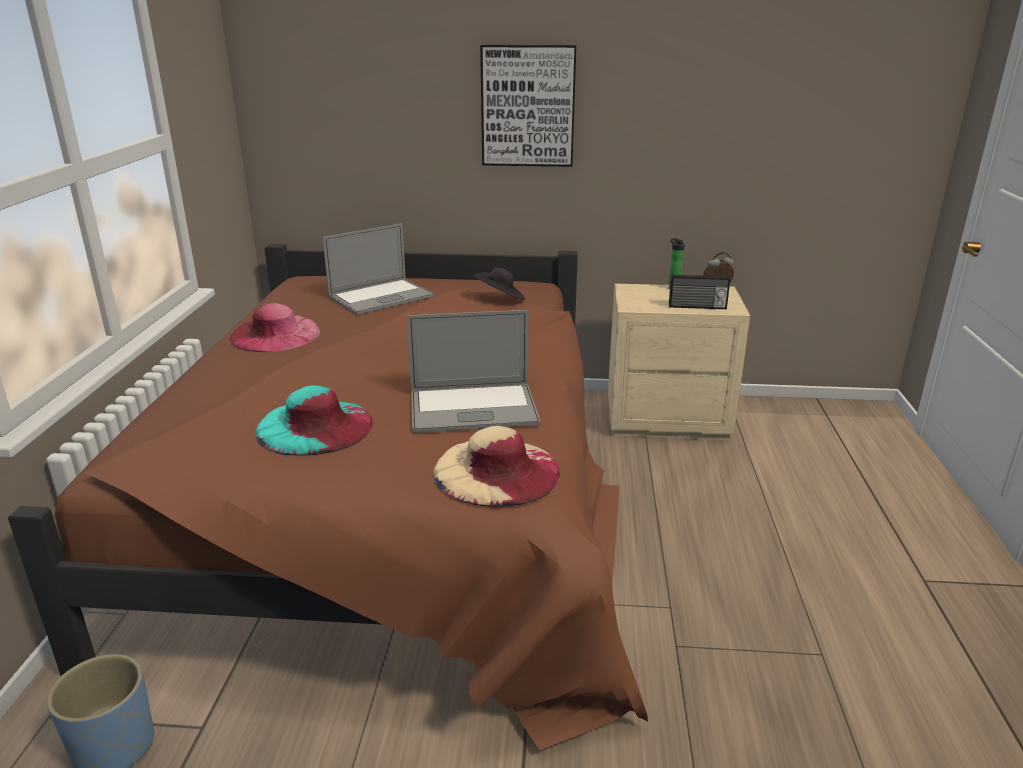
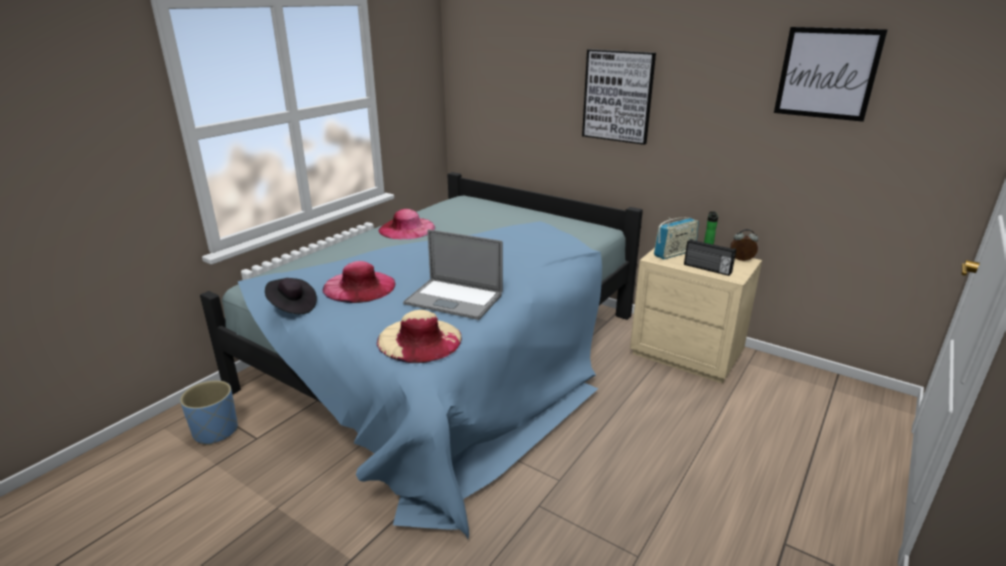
camera: 30 degrees right, 0 degrees up
(314, 426) = (359, 286): turquoise hat -> pink hat
(381, 297) = (492, 218): laptop -> none
(399, 507) = (451, 357): brown bed -> blue bed
(500, 298) = (562, 233): black hat -> black hat (292, 307)
(645, 297) = (674, 253): none -> radio
(783, 60) = (827, 73): none -> picture

